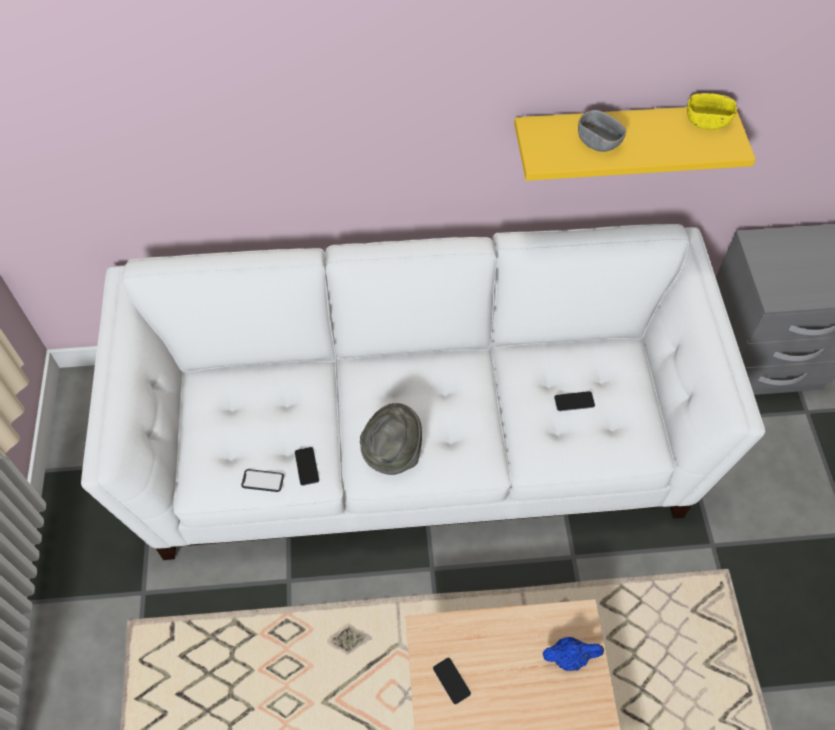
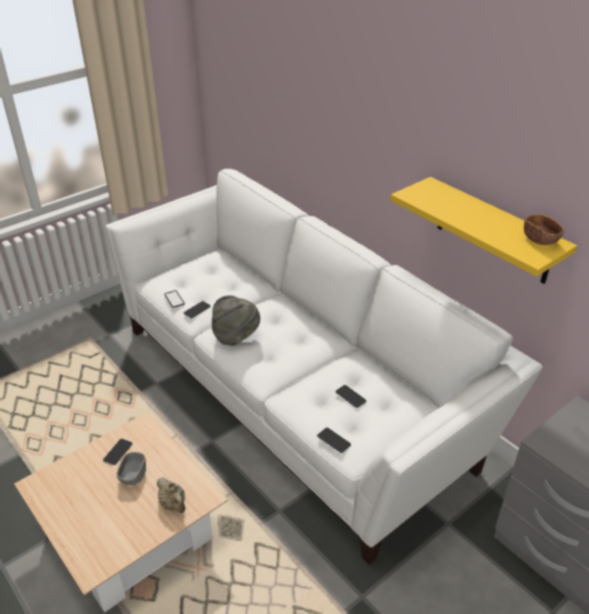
camera: 55 degrees right, 20 degrees down
(569, 657) = (173, 504): blue teapot -> beige teapot
(598, 142) = (454, 207): grey bowl -> grey bowl (133, 475)
(623, 455) = (334, 440): none -> phone
(707, 121) = (540, 239): yellow bowl -> brown bowl

